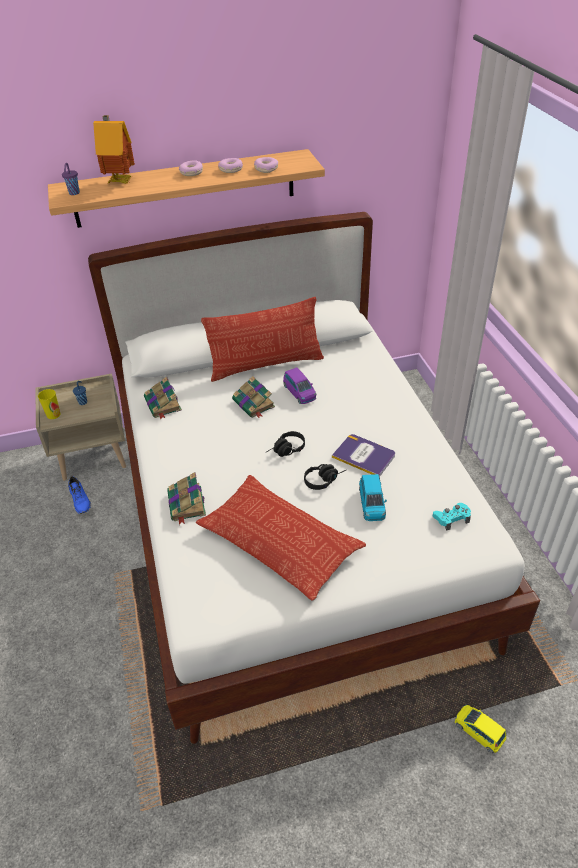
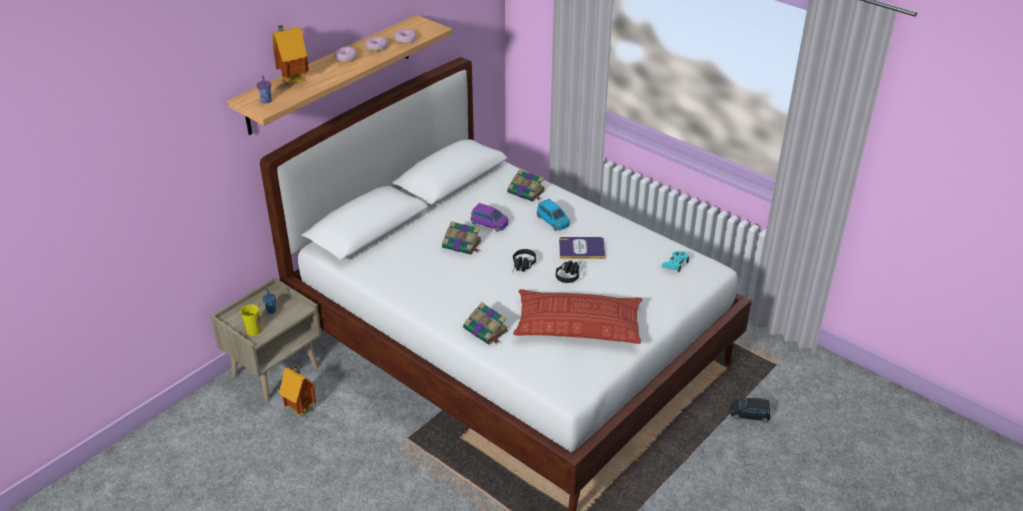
camera: 35 degrees left, 5 degrees down
(80, 500) = (302, 409): blue shoe -> toy house
(163, 405) = (386, 272): book -> book (527, 192)
(266, 365) = (440, 213): pillow -> none
(372, 504) = (616, 276): blue toy car -> blue toy car (553, 221)
(478, 731) = (749, 414): yellow toy car -> black toy car

